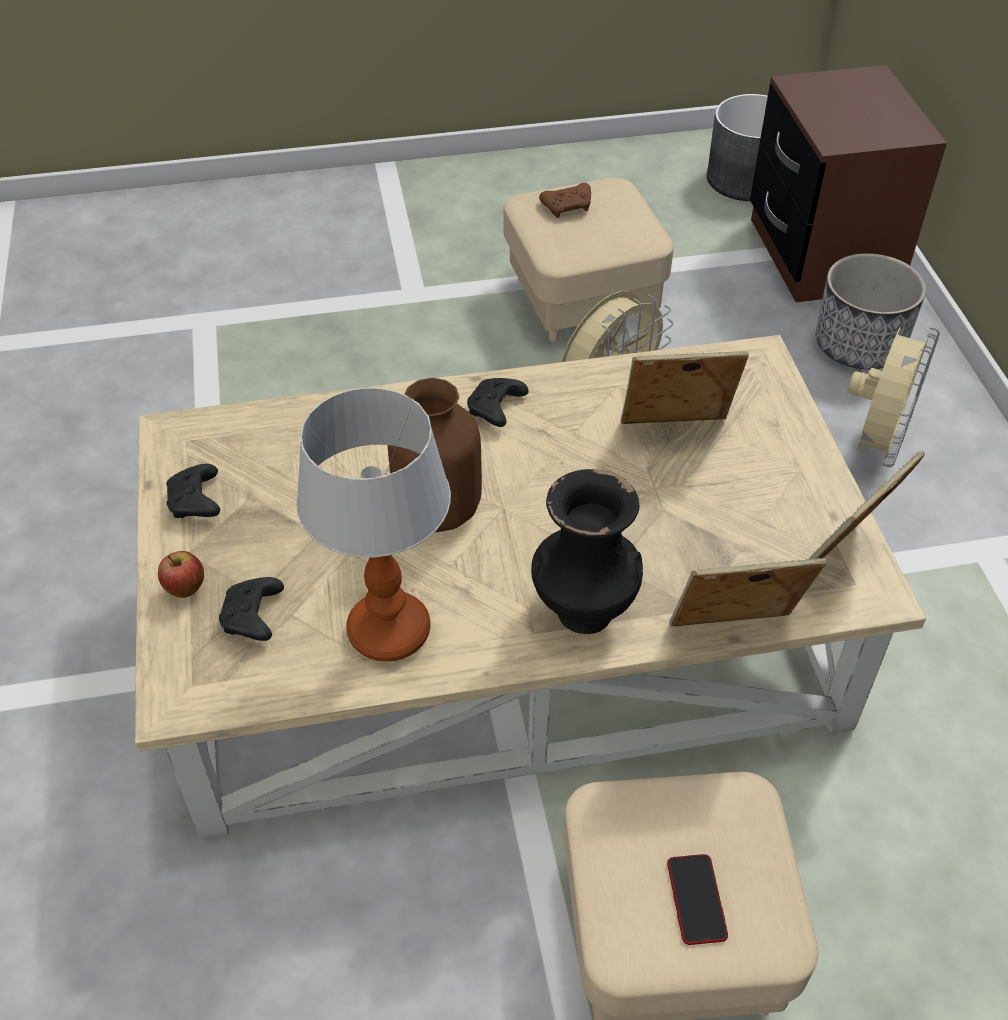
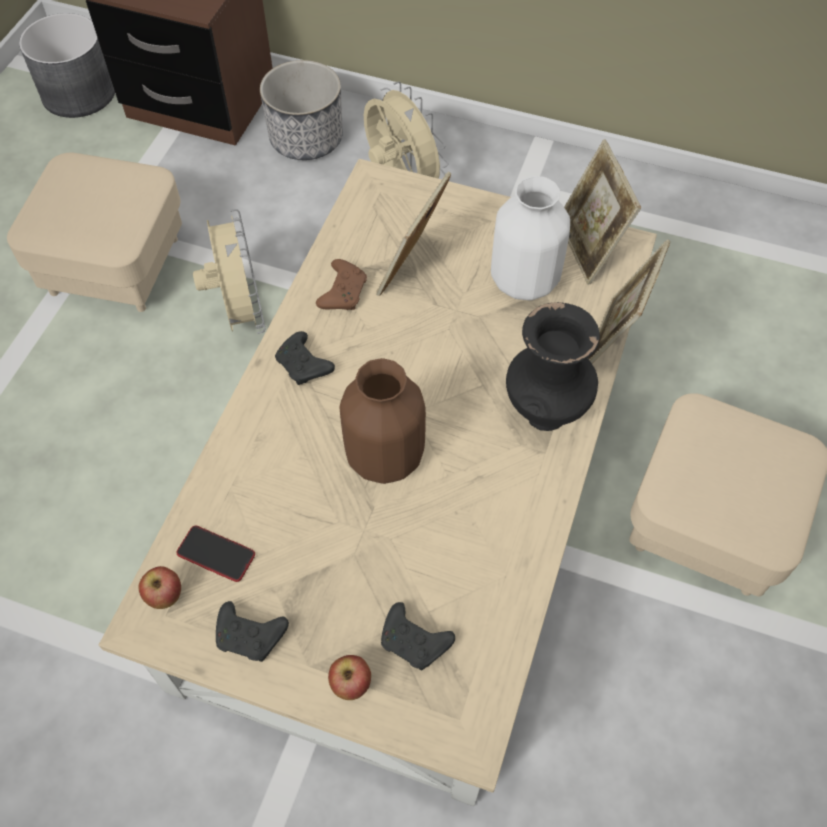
camera: 60 degrees left, 10 degrees up
(203, 432) = (165, 597): none -> apple
(390, 632) = (489, 547): table lamp -> none
(568, 207) = (62, 206): brown game controller -> brown game controller (343, 292)
(696, 899) = (758, 479): phone -> phone (216, 554)
(741, 525) = (523, 281): none -> white vase

